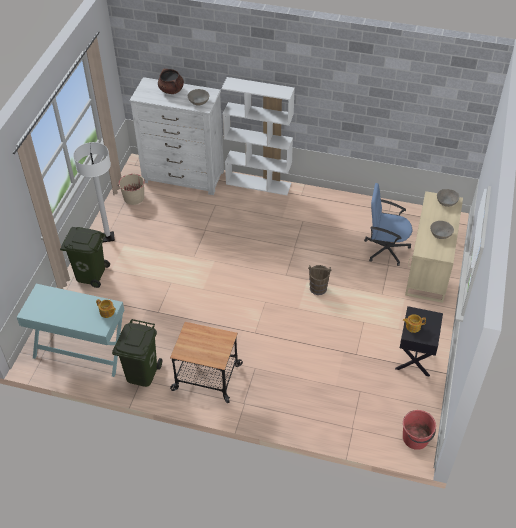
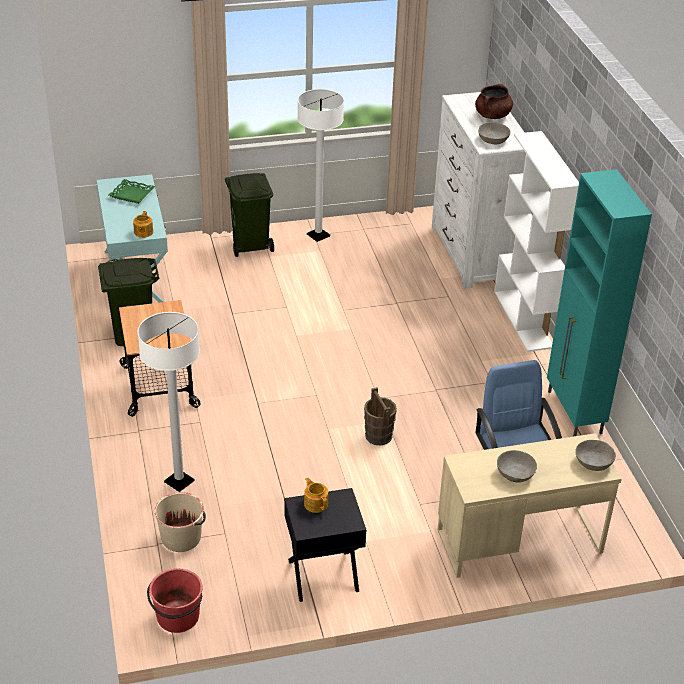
camera: 60 degrees right, 10 degrees down
(53, 303) = (131, 194): none -> green tray
(133, 197) = (399, 230): beige bucket -> beige bucket (181, 537)
(303, 398) = (179, 481): none -> white floor lamp
(347, 201) = (574, 413): none -> turquoise cabinet

